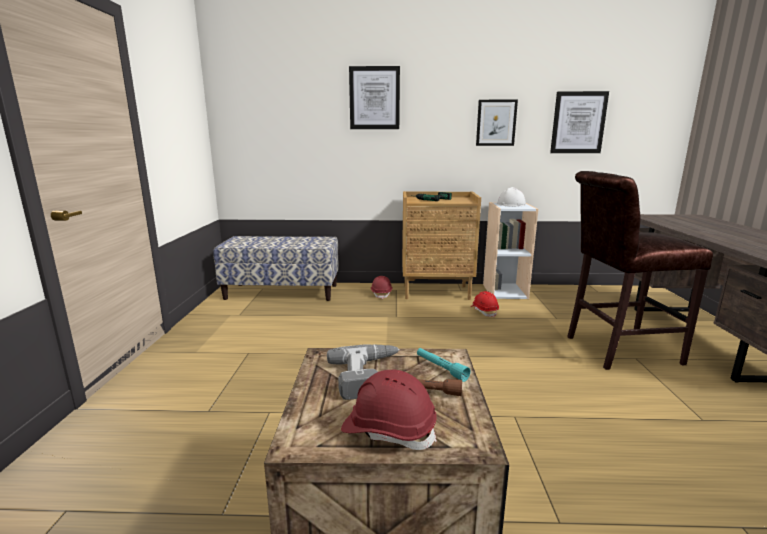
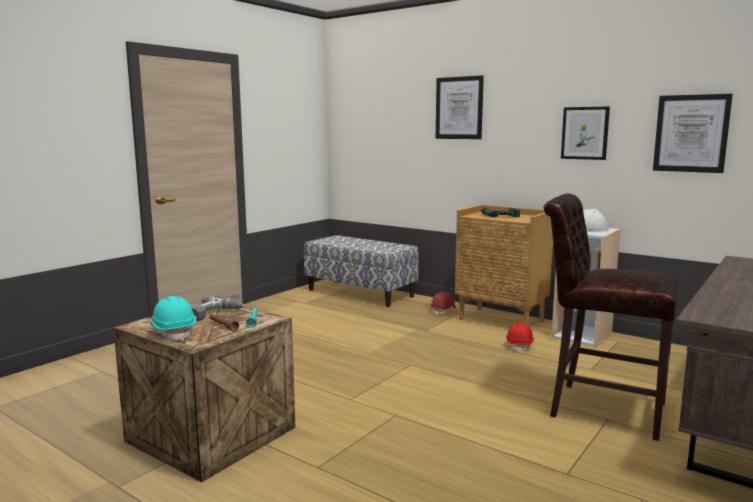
camera: 35 degrees right, 5 degrees down
(388, 430) = (174, 332): red hard hat -> turquoise hard hat

